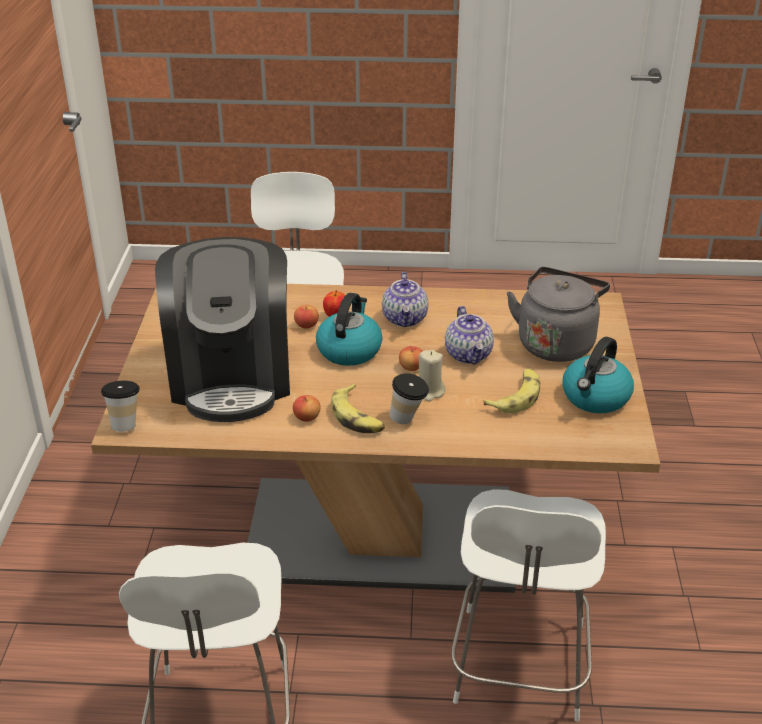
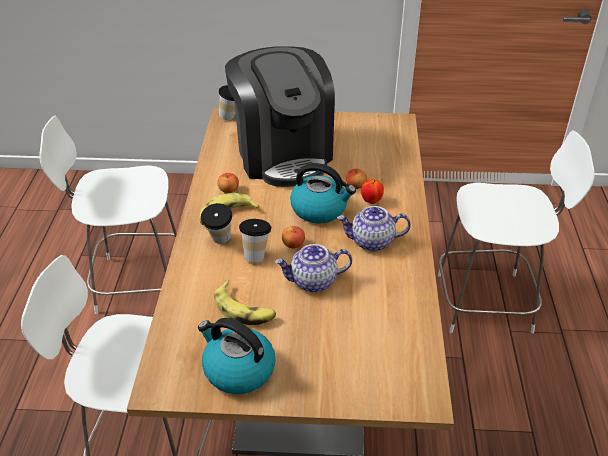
camera: 90 degrees right, 5 degrees up
(231, 377) = (282, 154): coffee machine -> coffee machine turned 105 degrees counterclockwise
(429, 392) = (256, 254): beige candle -> cup
(556, 342) = (337, 349): grey kettle -> none

